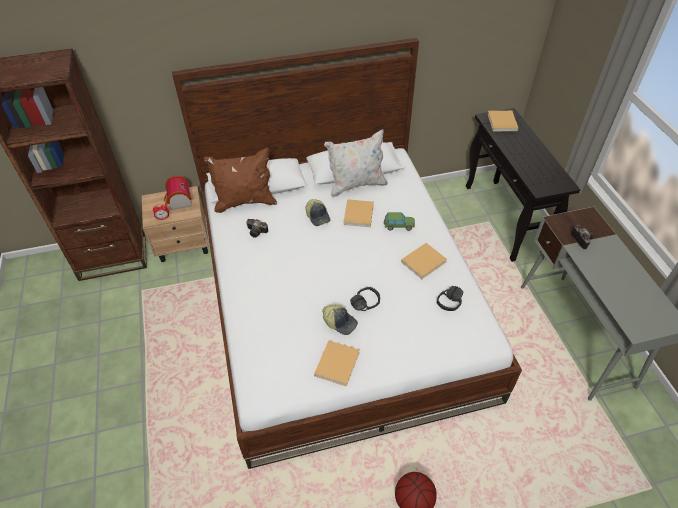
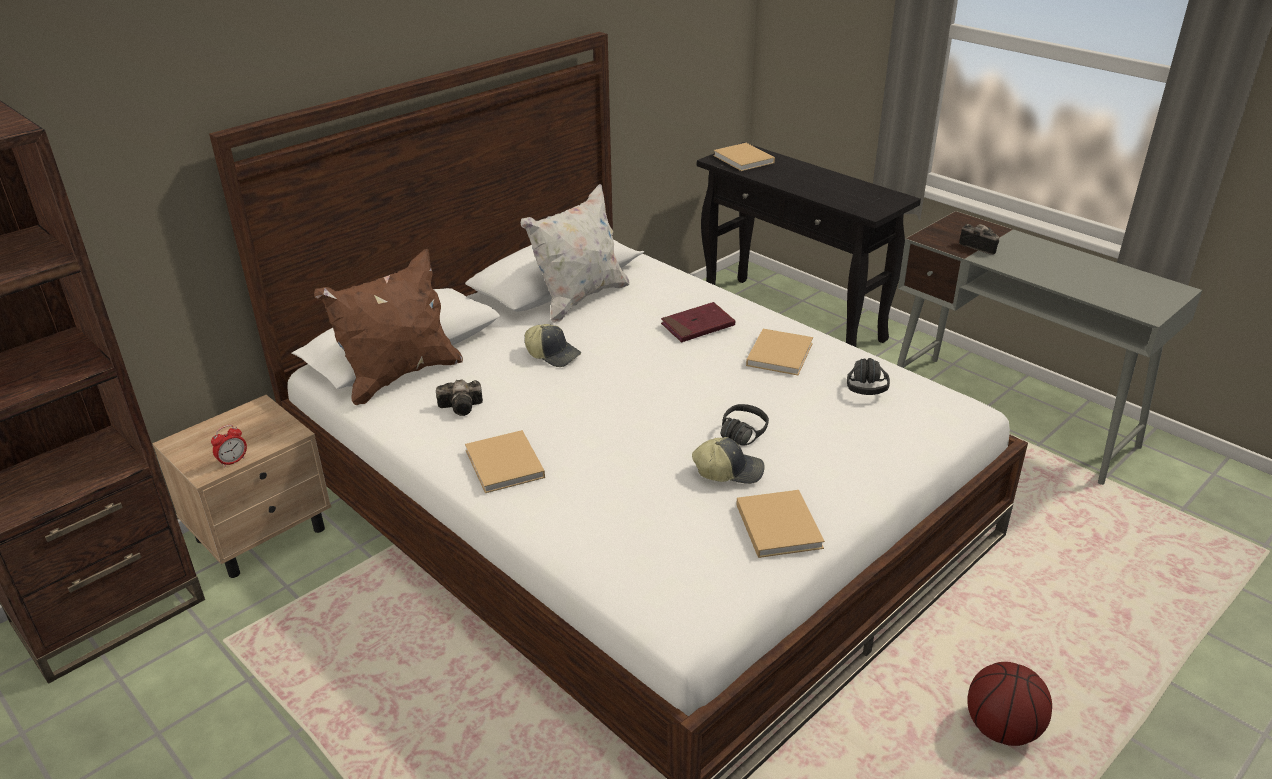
camera: 30 degrees left, 15 degrees down
(179, 202) = (247, 428): toy house -> none
(358, 215) = (620, 332): beige book -> beige book (505, 465)
(398, 226) = (697, 325): toy car -> red book

